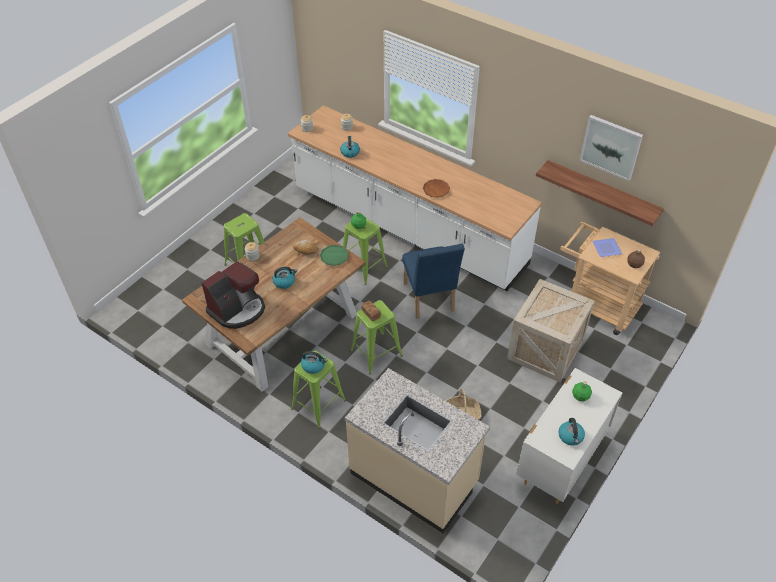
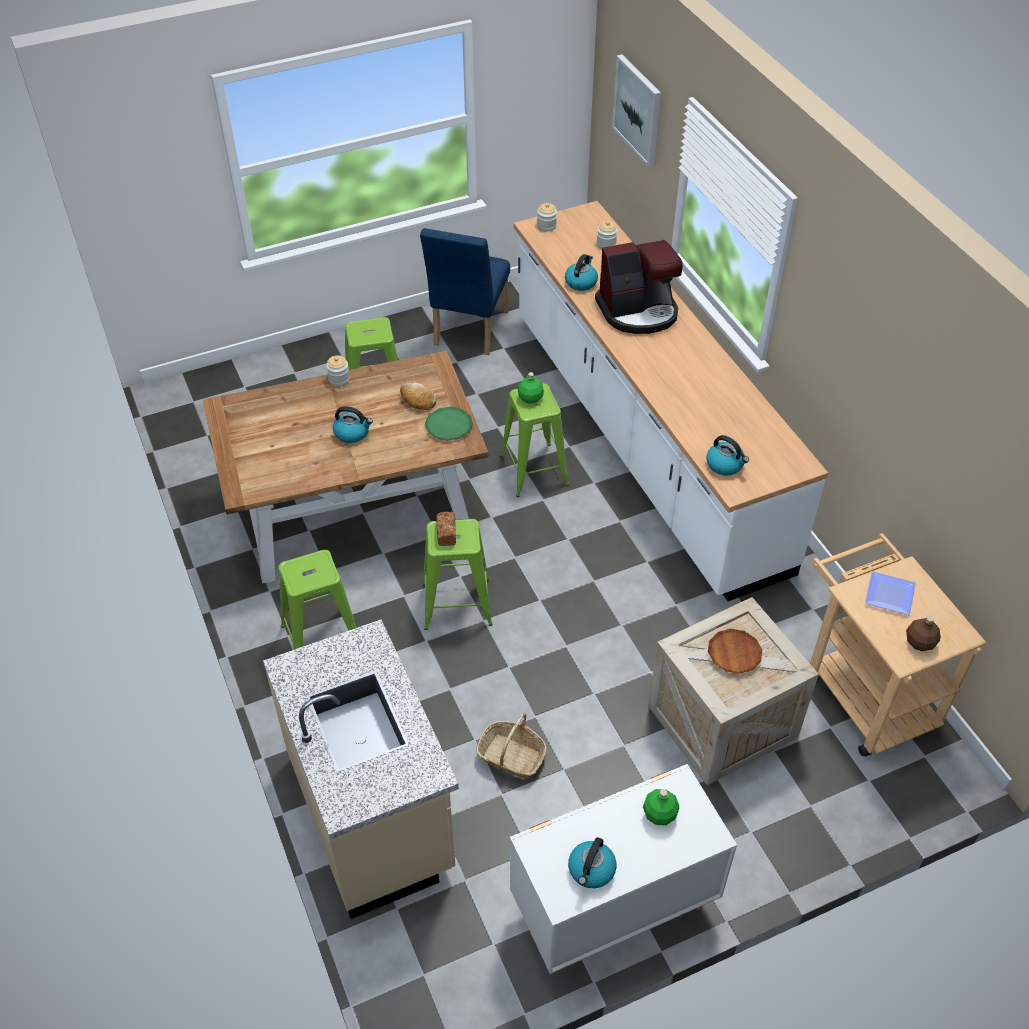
camera: 30 degrees right, 0 degrees up
(238, 309) = (261, 444): coffee machine -> coffee machine (638, 311)
(313, 366) = (308, 571): kettle -> kettle (725, 465)
(429, 300) = (593, 562): blue chair -> blue chair (468, 332)
(436, 190) = (667, 386): brown plate -> brown plate (734, 653)
(601, 192) = (924, 494): shelf -> none
(611, 147) = (950, 413): picture -> picture (638, 110)

